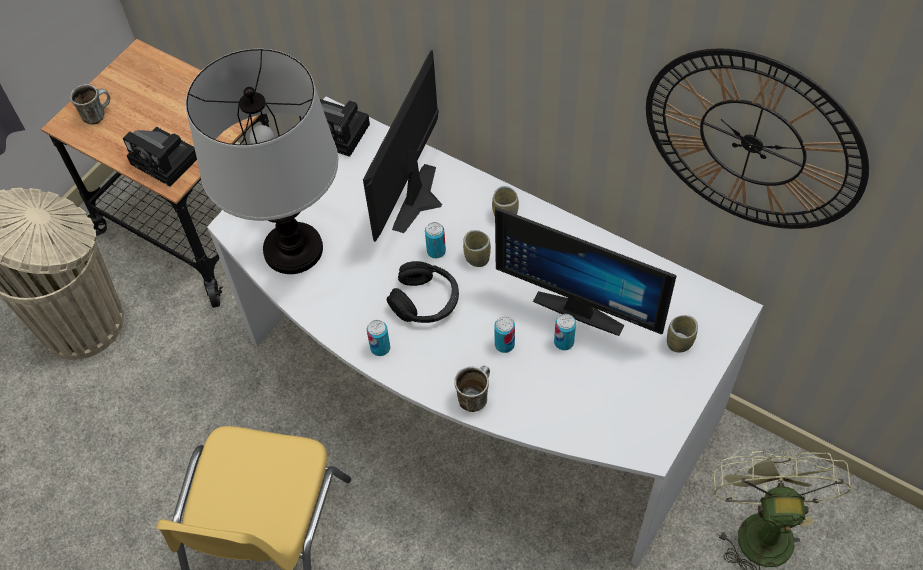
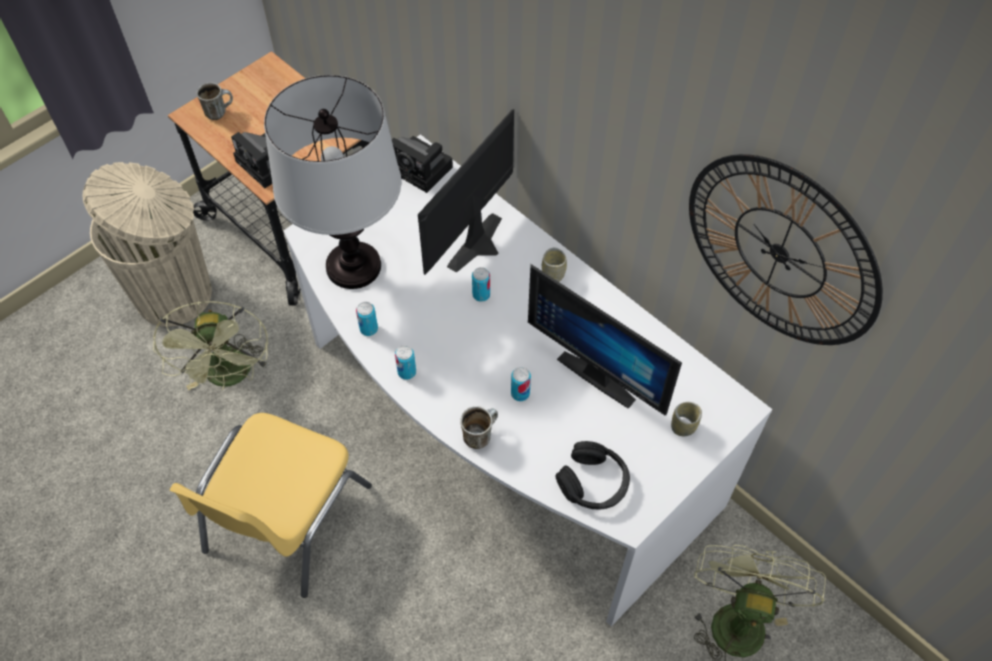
camera: 10 degrees right, 0 degrees up
(168, 397) = (230, 376): none -> green fan
(425, 301) = (459, 338): black headphones -> black headphones (593, 483)
(477, 258) = (517, 309): cup -> none
(564, 342) = (575, 403): can -> can (368, 329)

